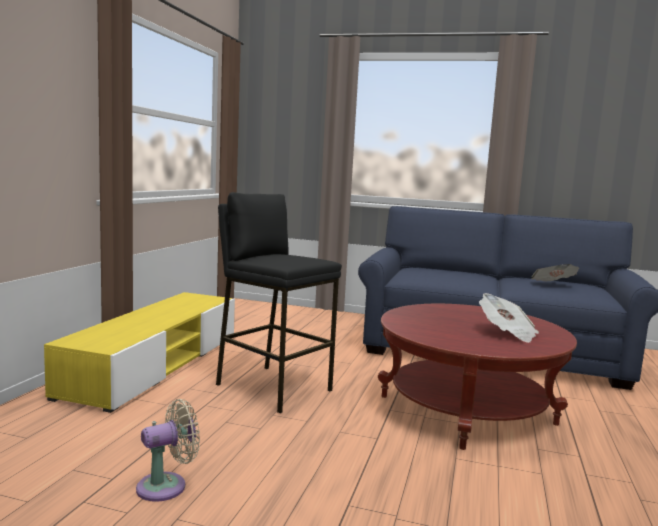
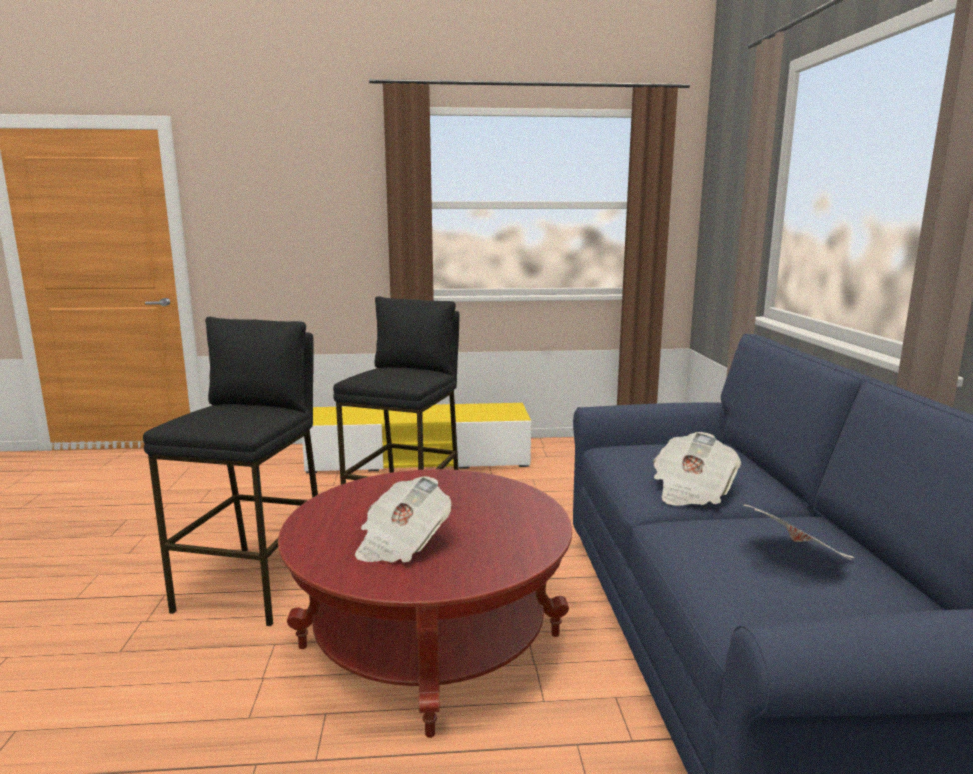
camera: 70 degrees right, 5 degrees up
(167, 486) = (191, 520): beige fan -> none
(355, 458) = (256, 583): none -> black stool
(476, 281) = (691, 491): none -> newspaper

